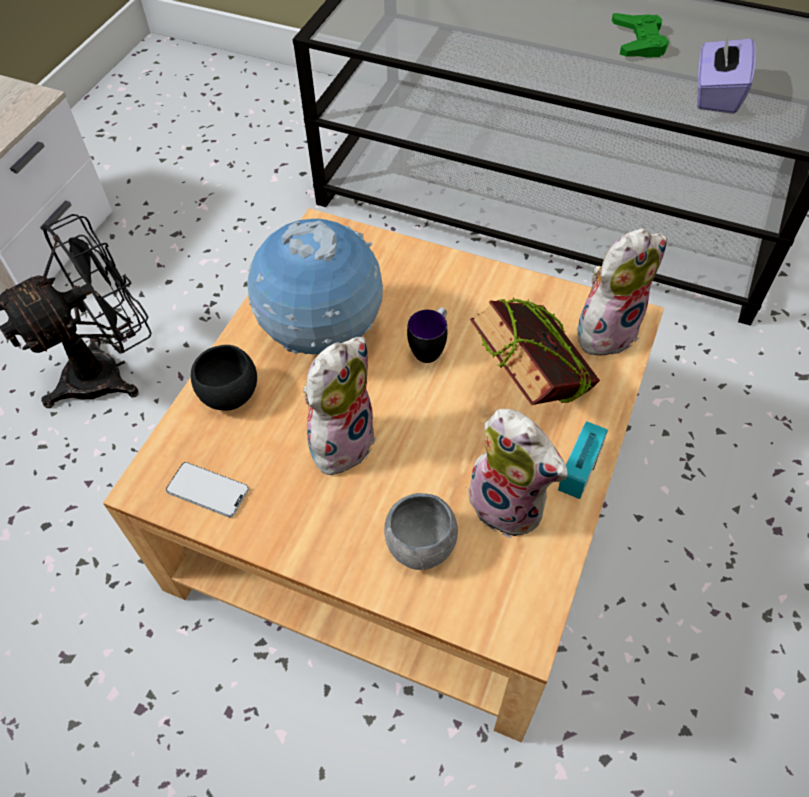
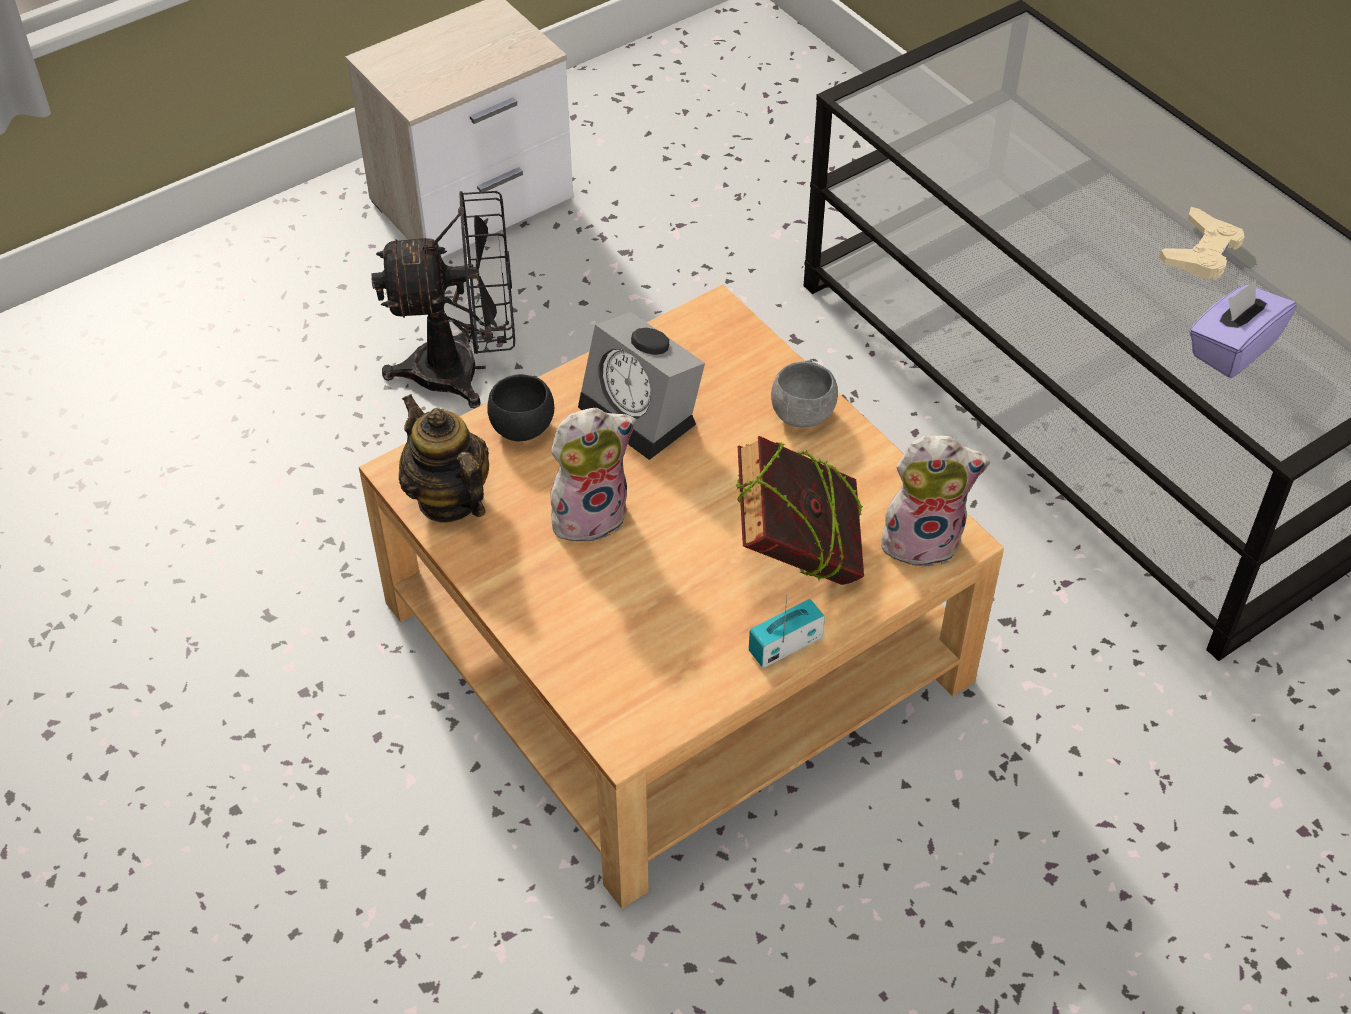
camera: 30 degrees right, 5 degrees down
(208, 490) = (448, 499): phone -> teapot
(323, 335) = (643, 414): globe -> alarm clock
(421, 544) = (594, 631): grey bowl -> grey bowl (802, 413)
(430, 348) = (735, 474): mug -> none
(510, 504) = (697, 640): plush toy -> none
(638, 42) = (1201, 252): green game controller -> beige game controller

